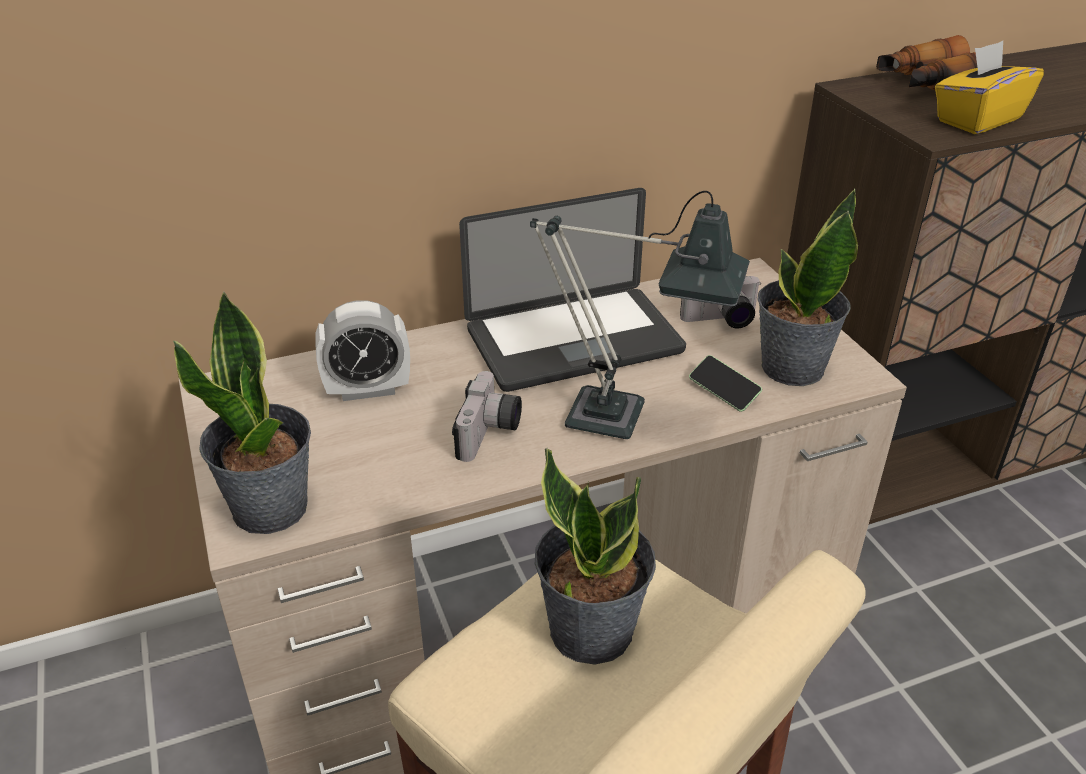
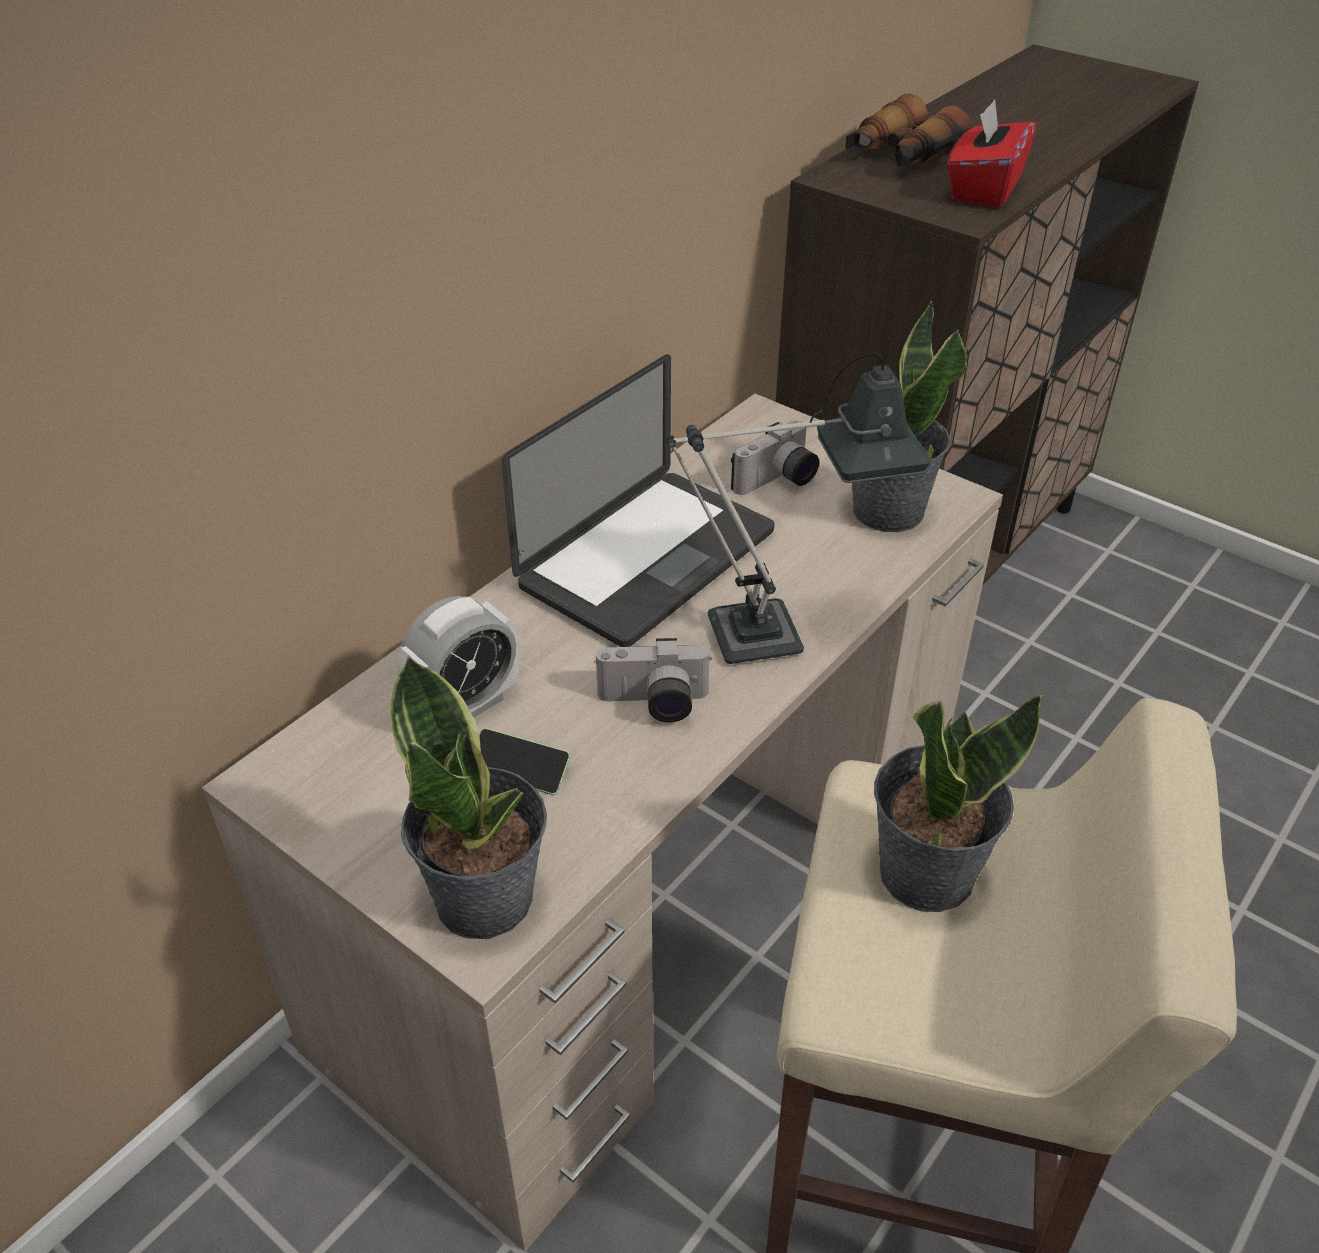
camera: 30 degrees left, 5 degrees up
(490, 434) = (653, 704): camera -> camera turned 105 degrees clockwise
(723, 391) = (846, 561): phone -> phone (519, 771)
(977, 120) = (984, 189): yellow tissue box -> red tissue box

